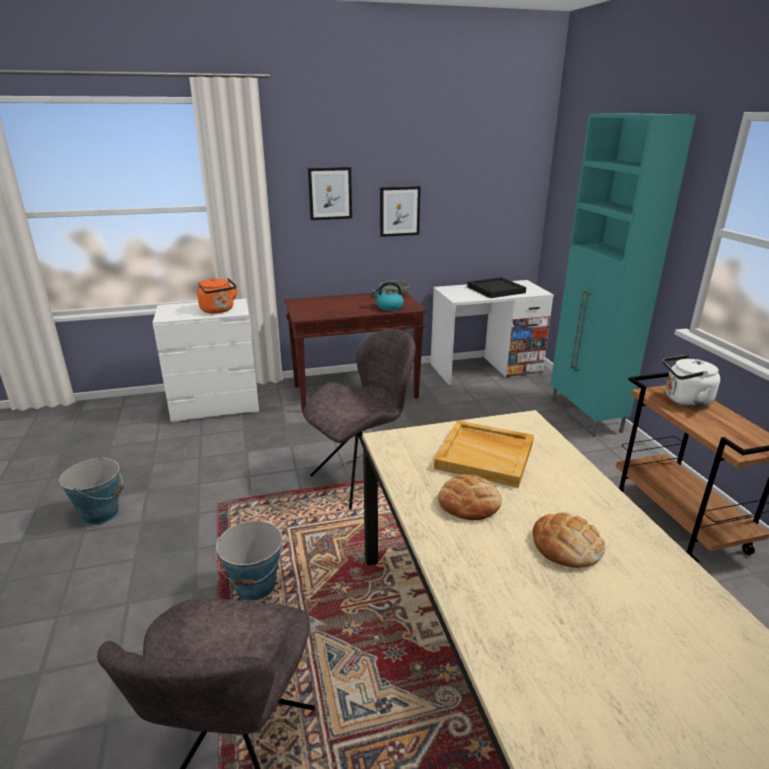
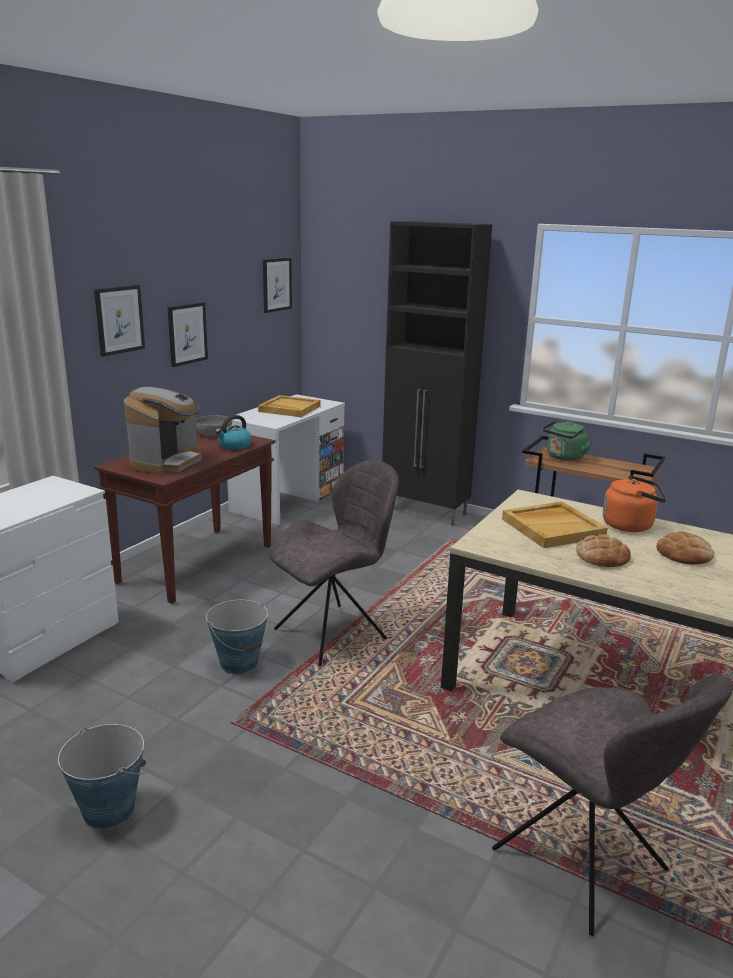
camera: 45 degrees left, 5 degrees down
(218, 310) = (53, 496): orange kettle -> orange kettle (630, 525)
(255, 586) = (393, 759): bucket -> bucket (239, 663)
(326, 307) = (167, 462): none -> coffee machine
(362, 478) = (334, 633): grey chair -> grey chair turned 45 degrees clockwise
(495, 290) = (289, 409): black tray -> beige tray
(514, 176) = (276, 284): none -> picture
(585, 416) = (425, 512): turquoise cabinet -> black cabinet
(684, 400) = (564, 457): white kettle -> green kettle

